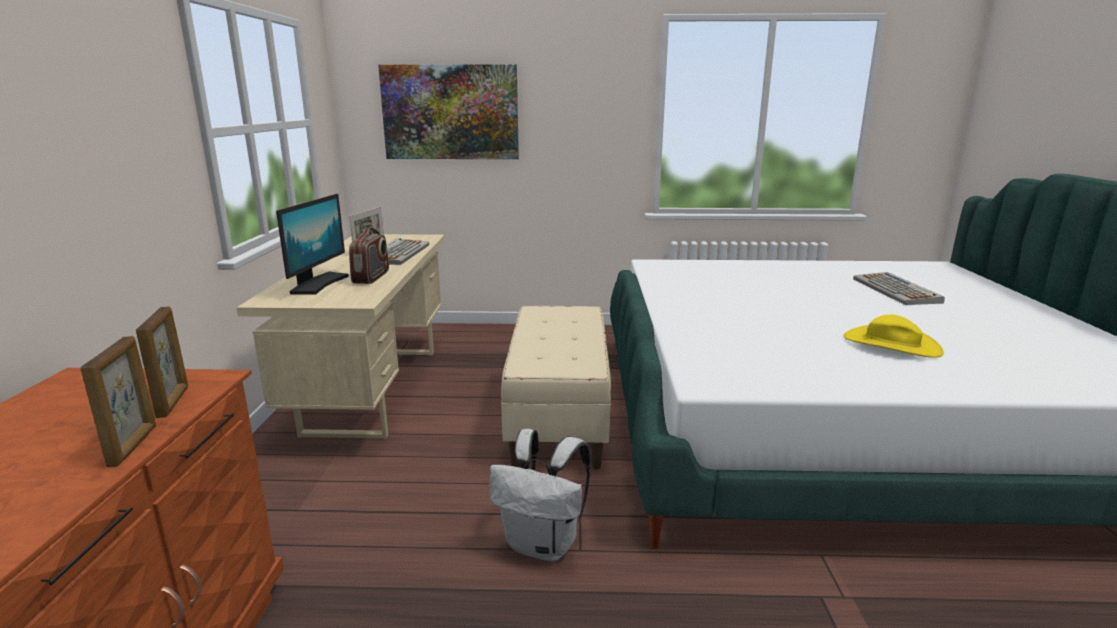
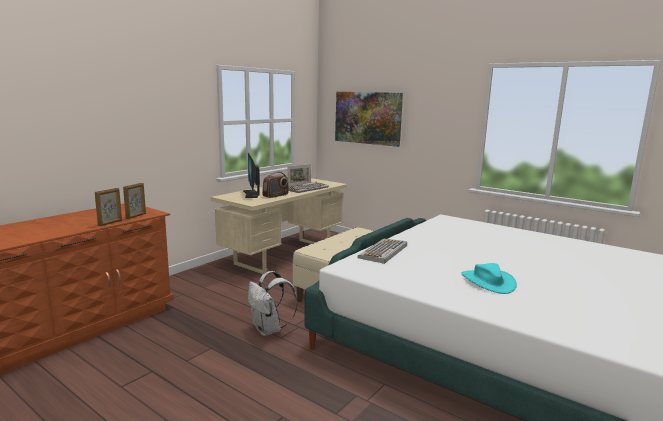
camera: 35 degrees right, 5 degrees down
(318, 284) = (251, 194): monitor -> monitor turned 120 degrees clockwise
(891, 344) = (487, 282): yellow hat -> turquoise hat
(896, 290) = (578, 263): keyboard -> keyboard (383, 251)

